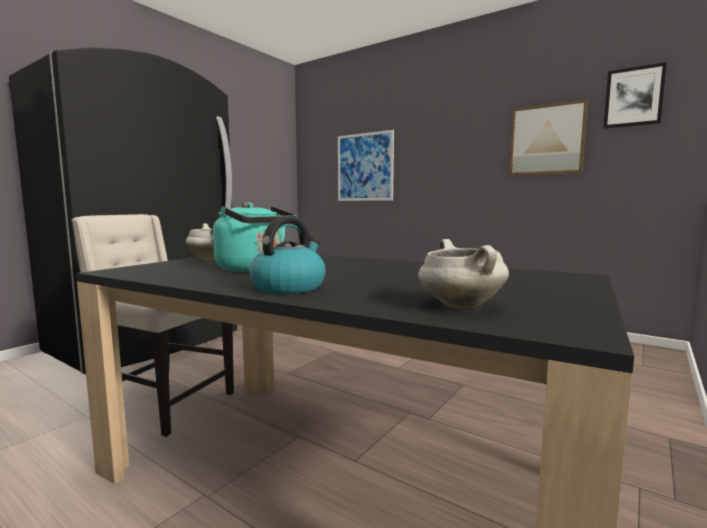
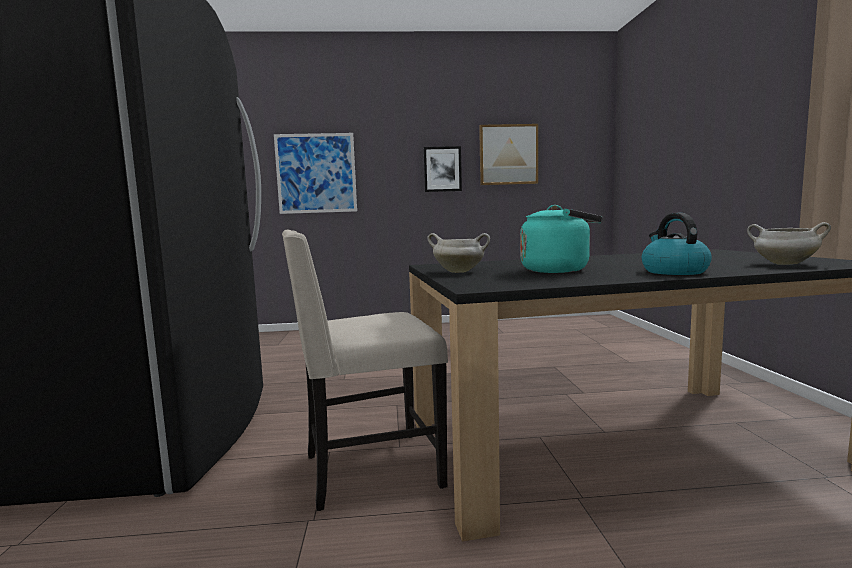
camera: 40 degrees left, 0 degrees up
(633, 97) = (567, 126): picture -> picture (442, 169)

